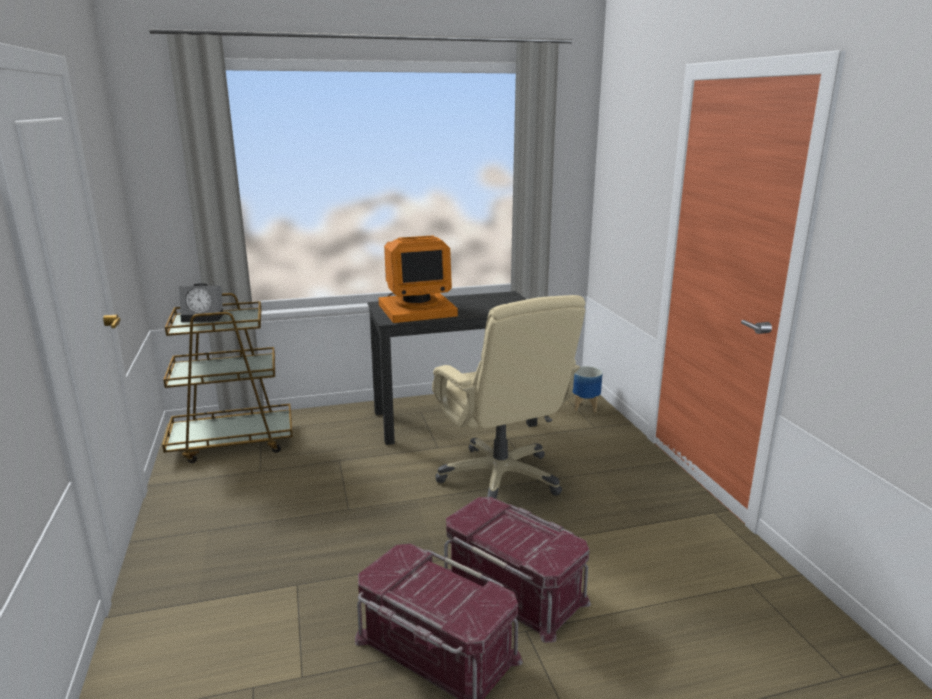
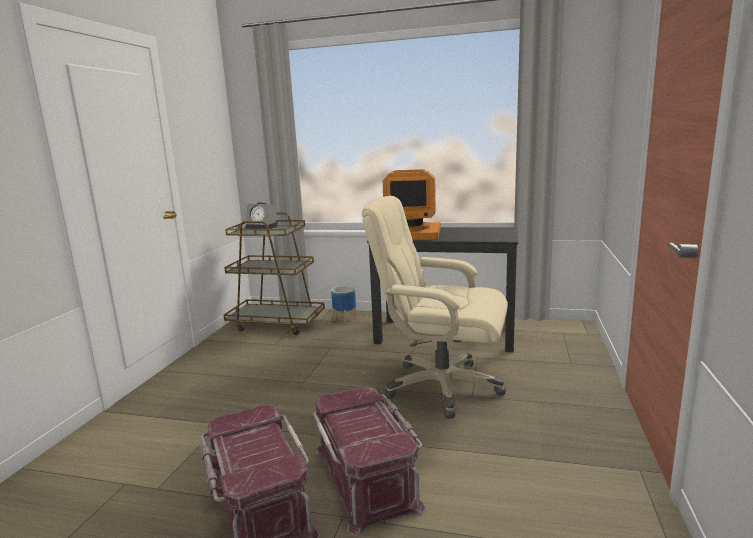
camera: 30 degrees right, 5 degrees down
(501, 478) = (441, 386): beige office chair -> beige office chair turned 105 degrees clockwise
(585, 407) = (576, 345): planter -> planter (345, 319)

